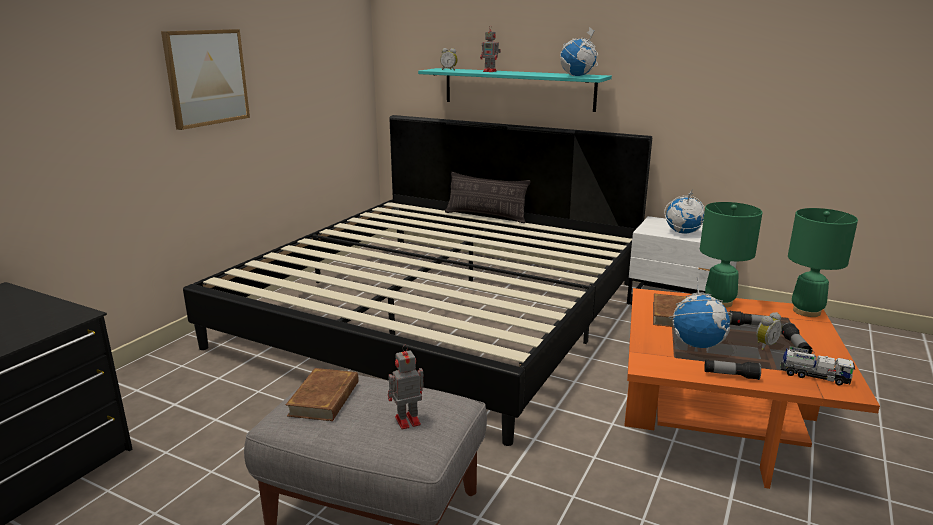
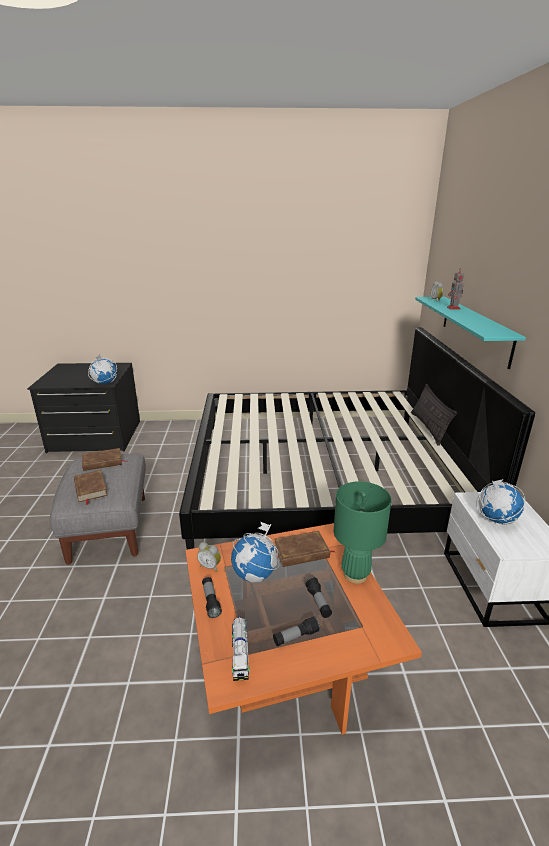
camera: 60 degrees right, 5 degrees up
(206, 77) = (256, 283): picture -> none
(406, 421) = (90, 489): toy robot -> brown book
(577, 76) = (486, 329): globe -> globe (104, 383)
(764, 345) = (283, 615): alarm clock -> alarm clock (210, 566)
(806, 311) = (391, 639): green table lamp -> none

